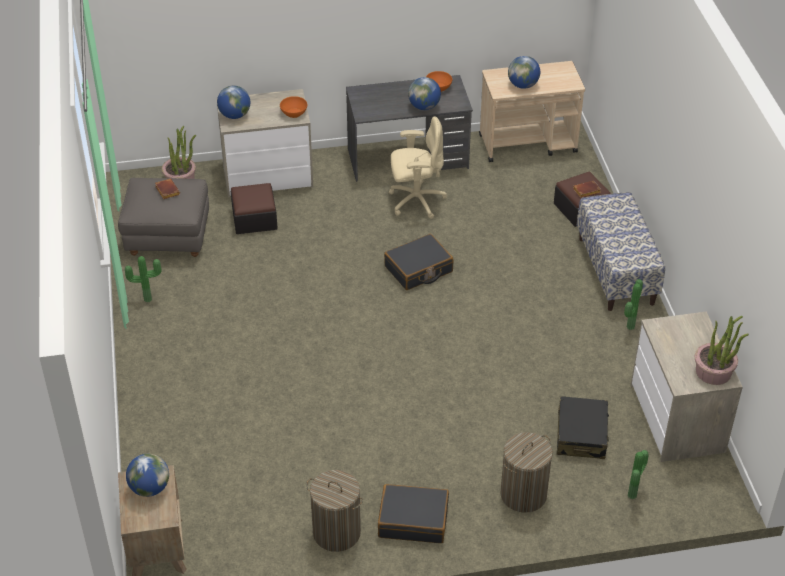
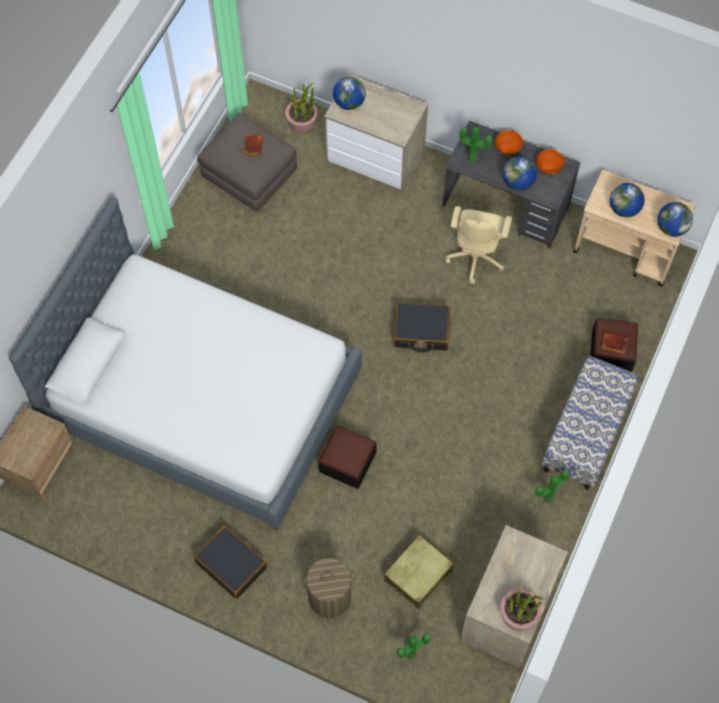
camera: 35 degrees right, 20 degrees up
(147, 298) = (191, 231): potted plant -> potted plant (472, 159)
(150, 488) = (34, 434): globe -> globe (671, 228)
(254, 219) = (330, 198): ottoman -> ottoman (347, 462)
(270, 412) = (202, 399): none -> bed
(294, 113) = (399, 128): orange bowl -> orange bowl (508, 148)
(336, 532) = (170, 538): laundry basket -> none
(416, 201) = (476, 257): beige office chair -> beige office chair turned 75 degrees clockwise
(581, 435) = (418, 574): black suitcase -> beige suitcase

